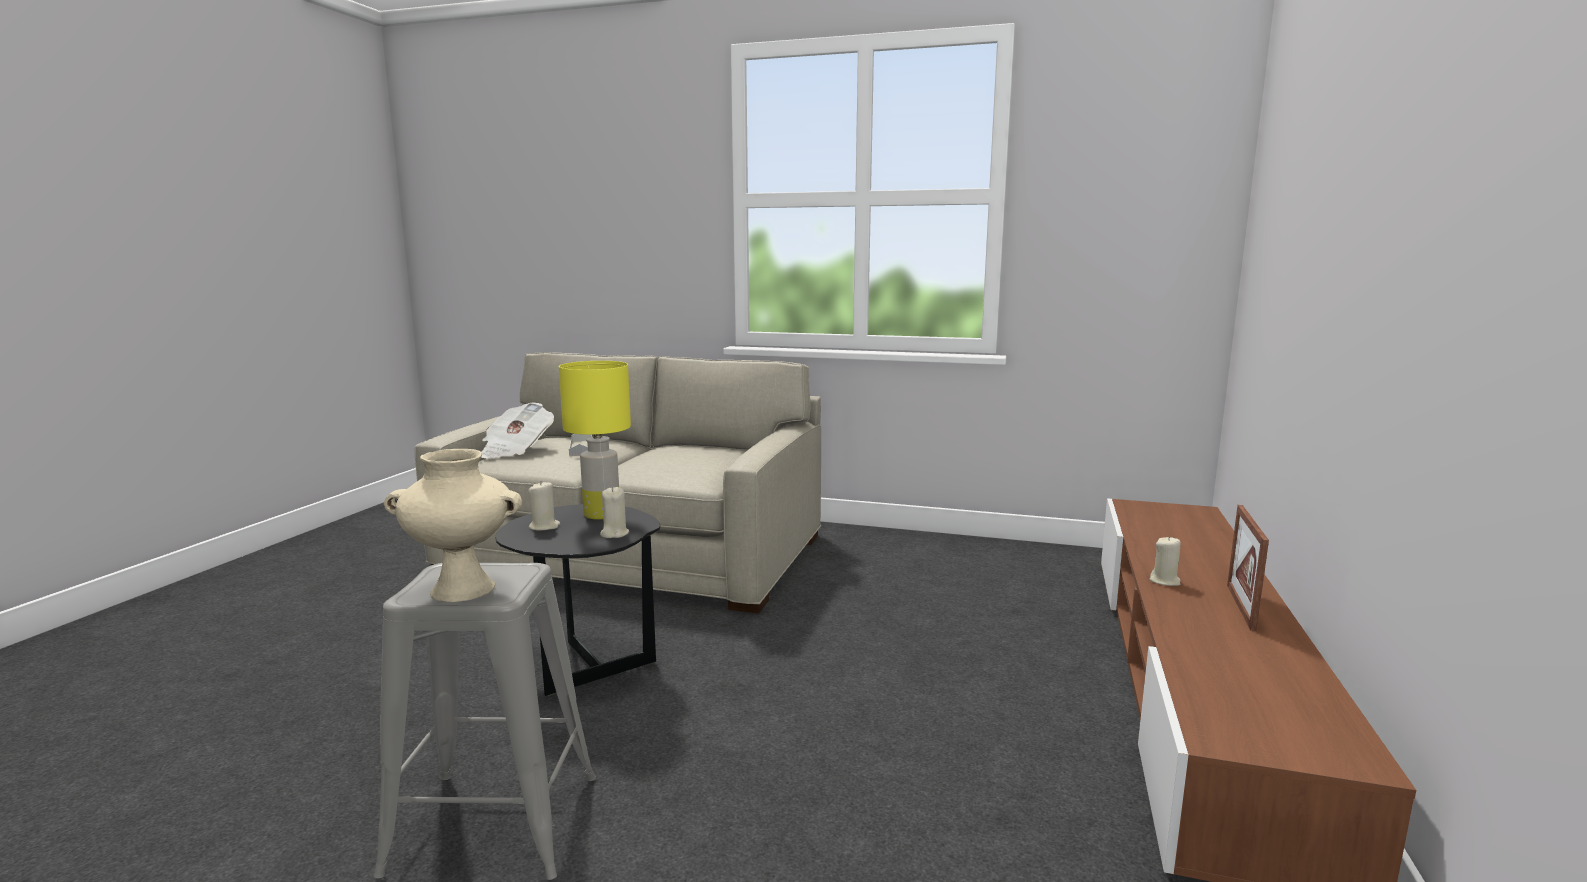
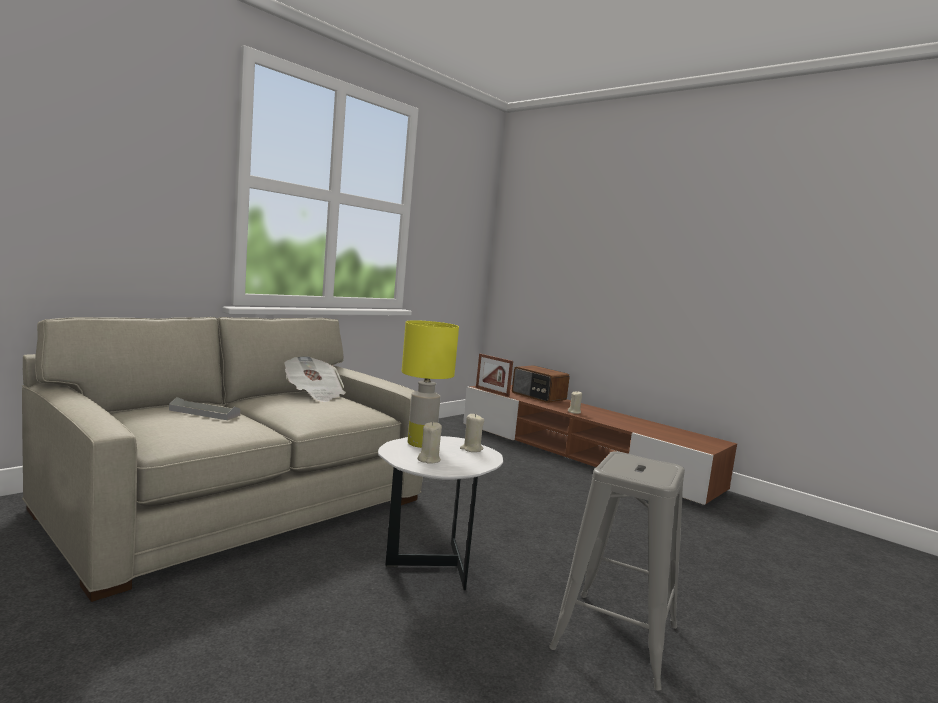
camera: 65 degrees left, 5 degrees down
(465, 589) = (652, 469): beige vase -> none
(515, 450) = (151, 428): newspaper -> newspaper (314, 394)
(587, 665) = (431, 567): black side table -> white side table
(1197, 542) = (538, 396): none -> radio
(1240, 606) = (606, 414): picture frame -> picture frame (492, 391)

